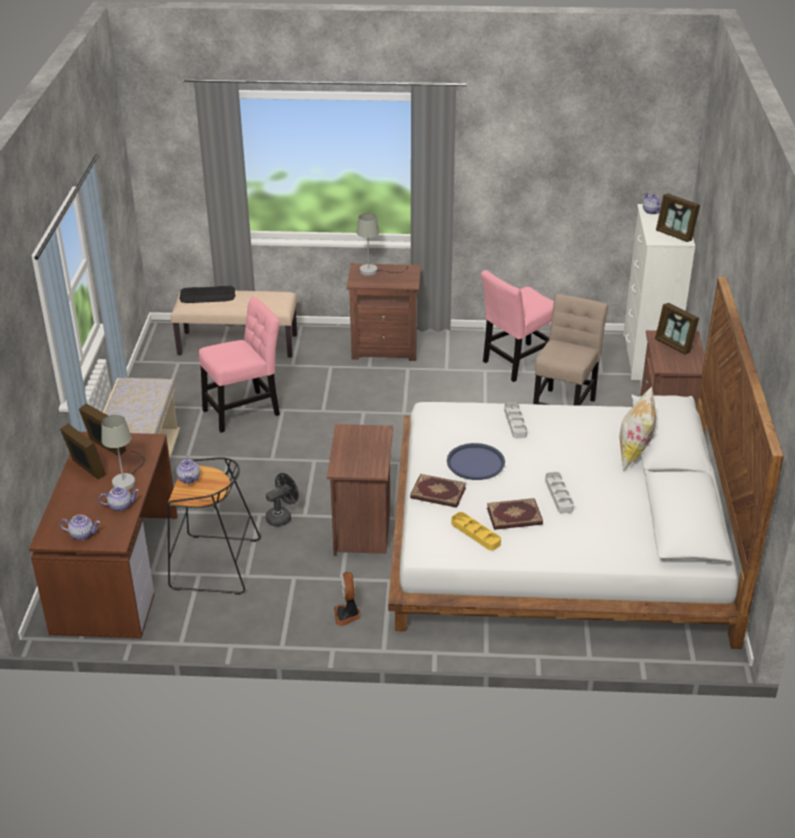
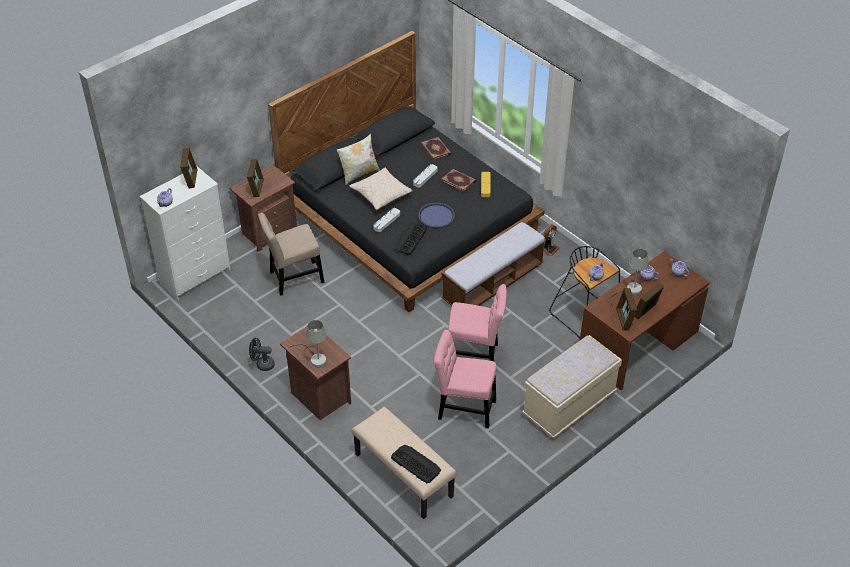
camera: 135 degrees left, 10 degrees up
(86, 469) = (646, 311): picture frame -> picture frame turned 45 degrees clockwise
(282, 516) = (523, 318): black fan -> black fan (262, 364)
(363, 531) = (493, 283): brown nightstand -> bench
(438, 493) = (475, 213): book -> book (436, 149)
(462, 421) = (410, 239): none -> keyboard
(517, 363) = (266, 326): pink chair -> pink chair (475, 355)
(556, 537) = (410, 219): white bed -> black bed
(568, 445) = (381, 195): none -> beige pillow

